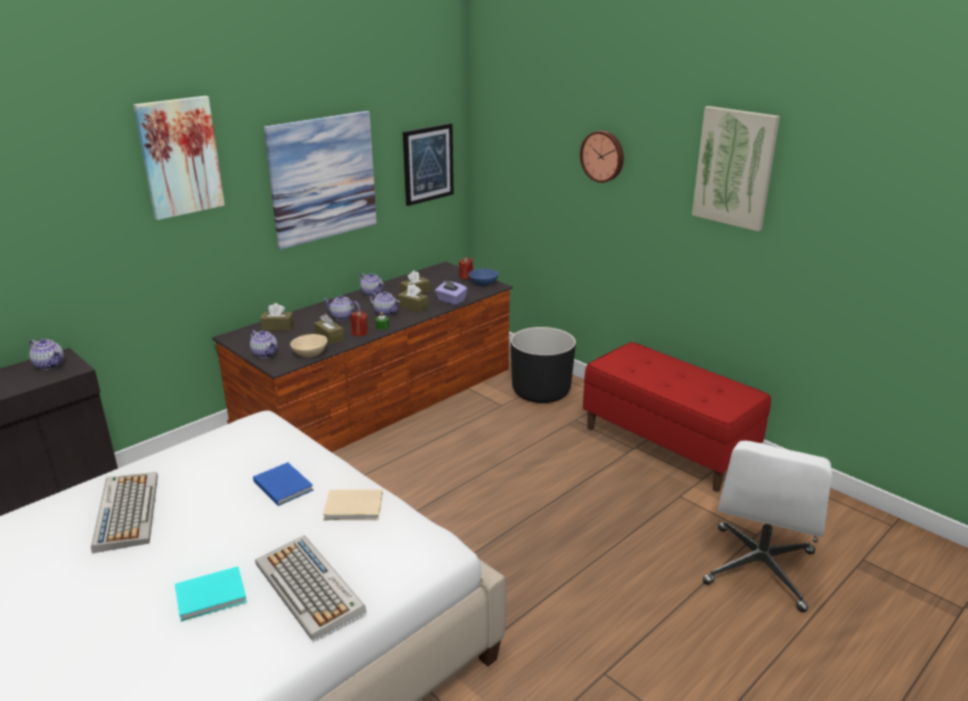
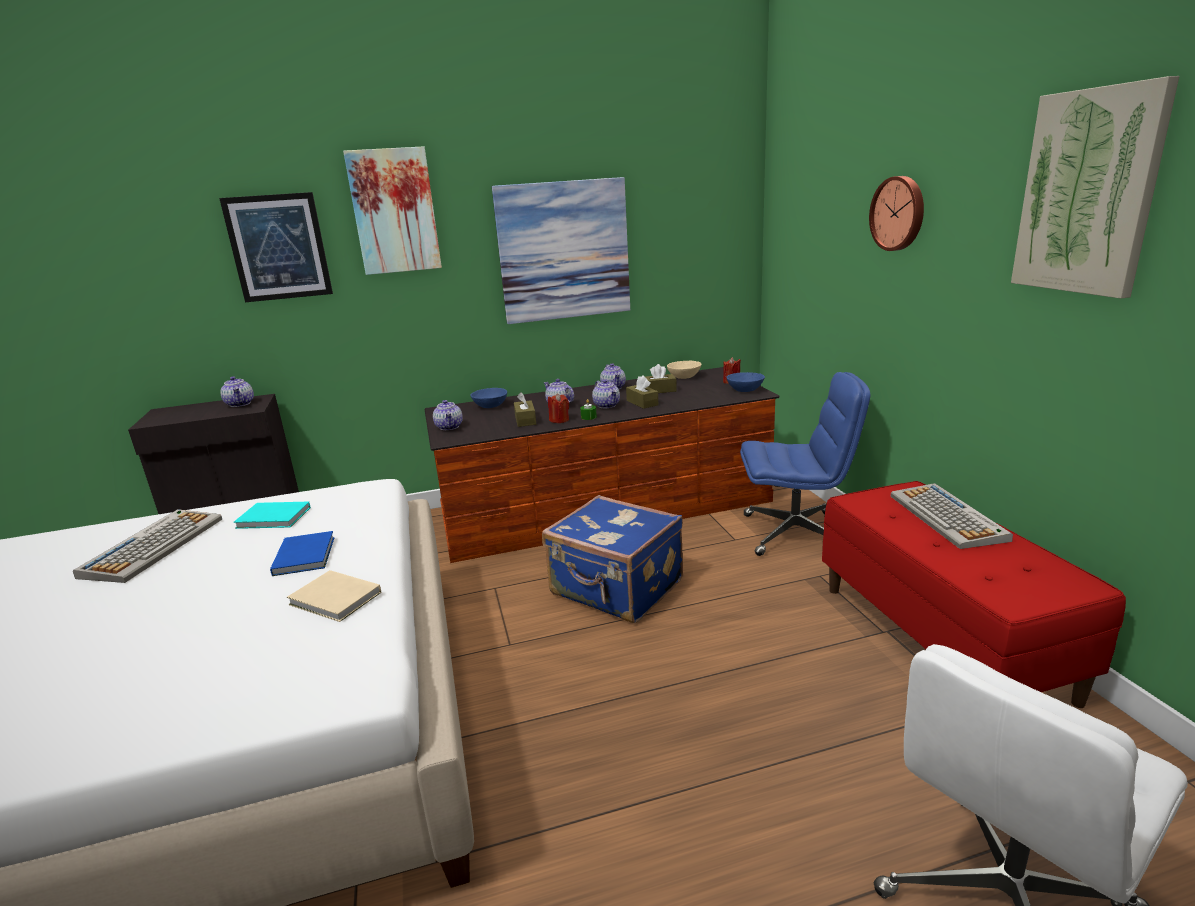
camera: 30 degrees right, 5 degrees down
(213, 596) = (83, 659): turquoise book -> turquoise book (275, 518)
(277, 327) = (490, 406): brown tissue box -> blue bowl
(310, 353) = (489, 432): beige bowl -> beige bowl (684, 377)
(310, 587) = (166, 684): keyboard -> keyboard (948, 517)
(428, 164) = (705, 247): picture -> picture (278, 247)
(443, 462) = (616, 589): none -> blue suitcase
(451, 301) = (690, 402): purple tissue box -> none
(541, 391) = (796, 533): black planter -> blue office chair

